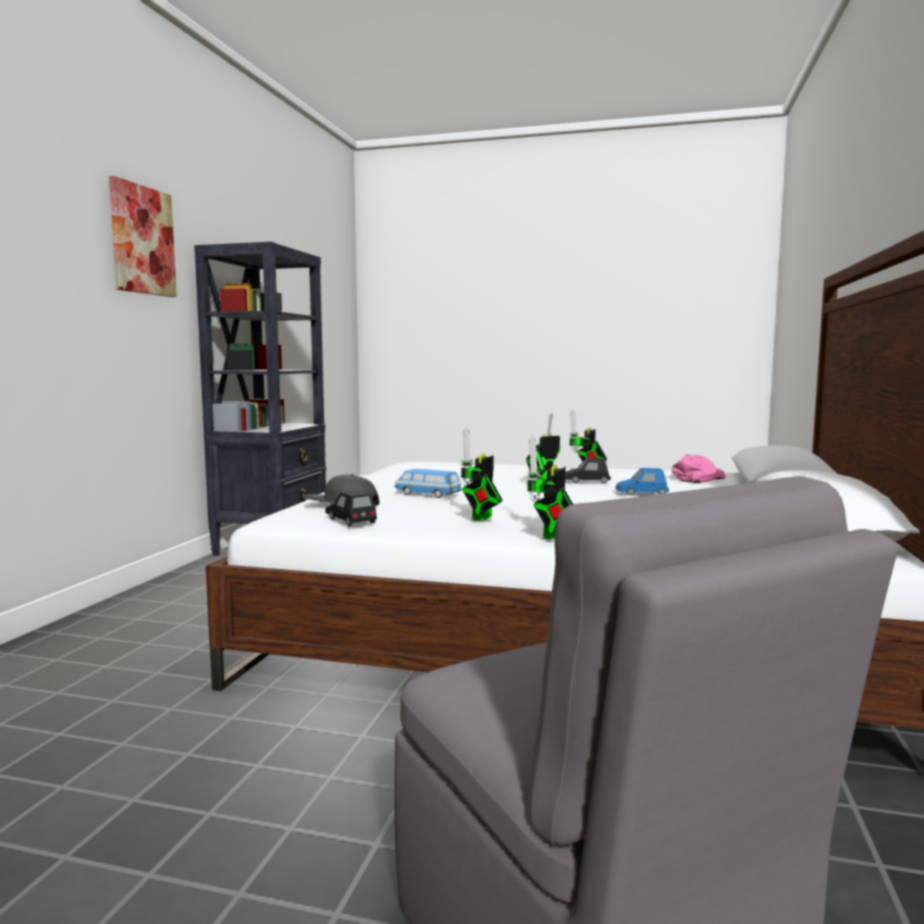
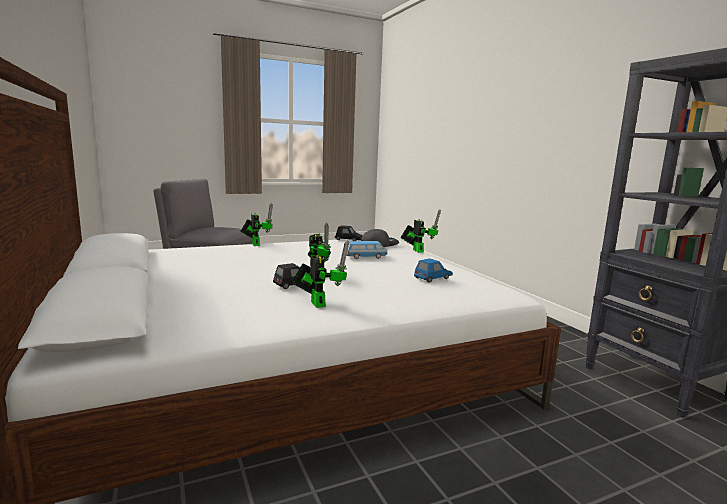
camera: 140 degrees right, 5 degrees up
(142, 240) = (622, 86): picture -> none
(480, 518) = (300, 246): toy robot -> toy robot (417, 250)
(641, 493) = (238, 278): blue toy car -> blue toy car (433, 278)
(699, 478) = (194, 316): pink cap -> none

